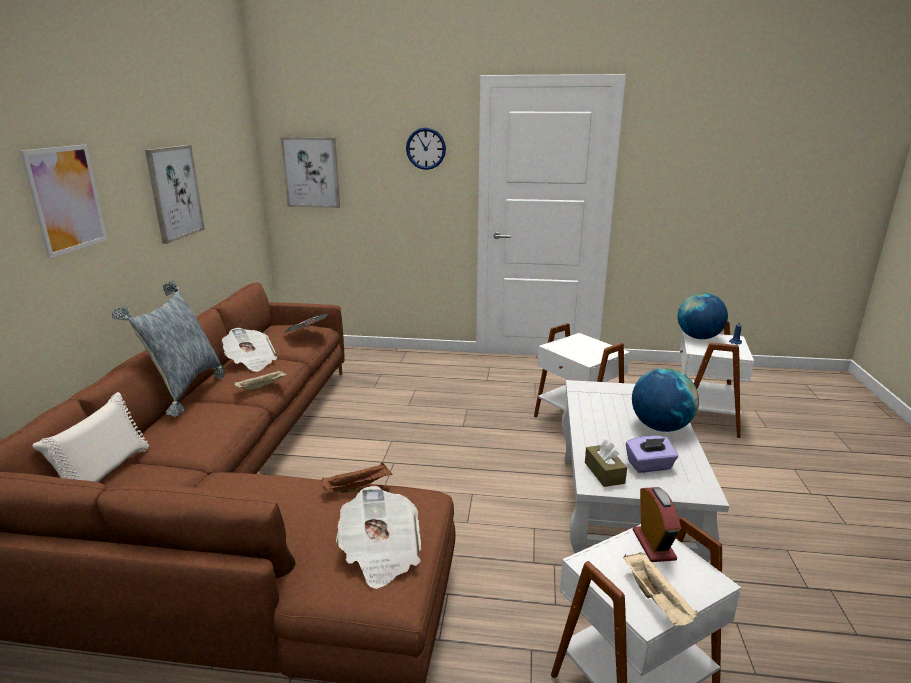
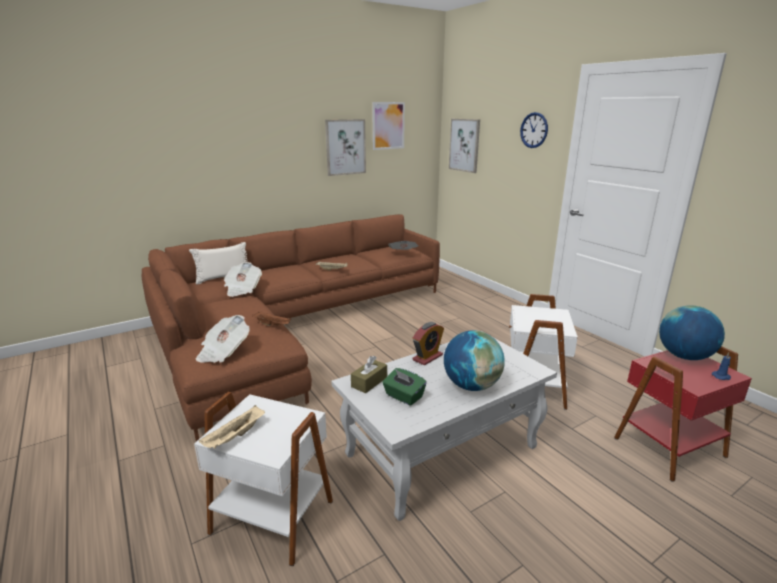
camera: 50 degrees right, 0 degrees up
(66, 199) = (260, 141): picture -> picture (388, 125)
(183, 396) = (299, 261): pillow -> none
(251, 362) = (351, 257): newspaper -> newspaper (242, 289)
(649, 466) = (403, 396): purple tissue box -> green tissue box
(653, 545) = (294, 421): alarm clock -> alarm clock (427, 357)
(702, 416) = (667, 446): white side table -> red side table

